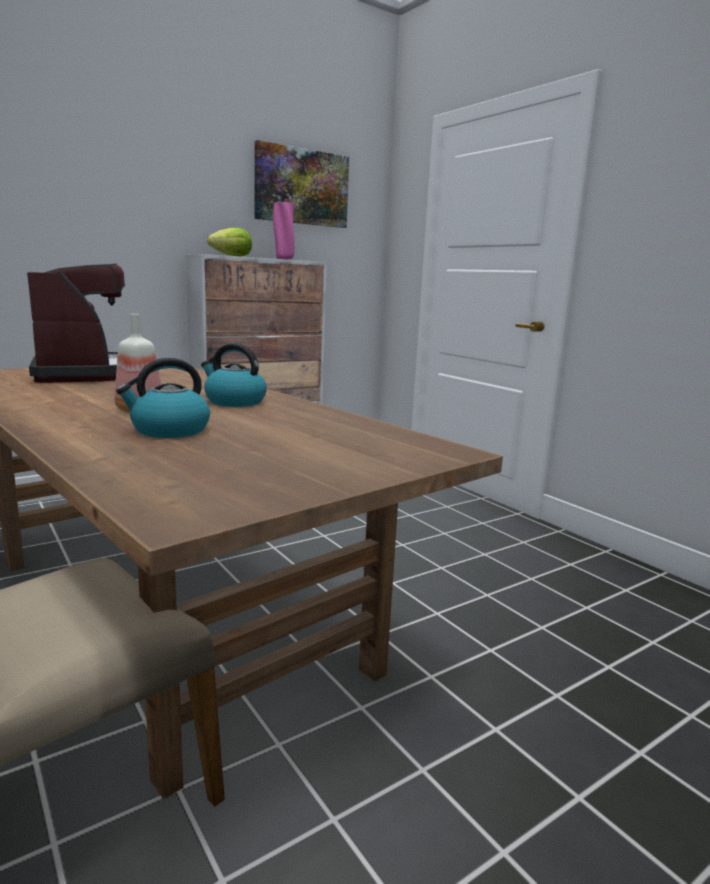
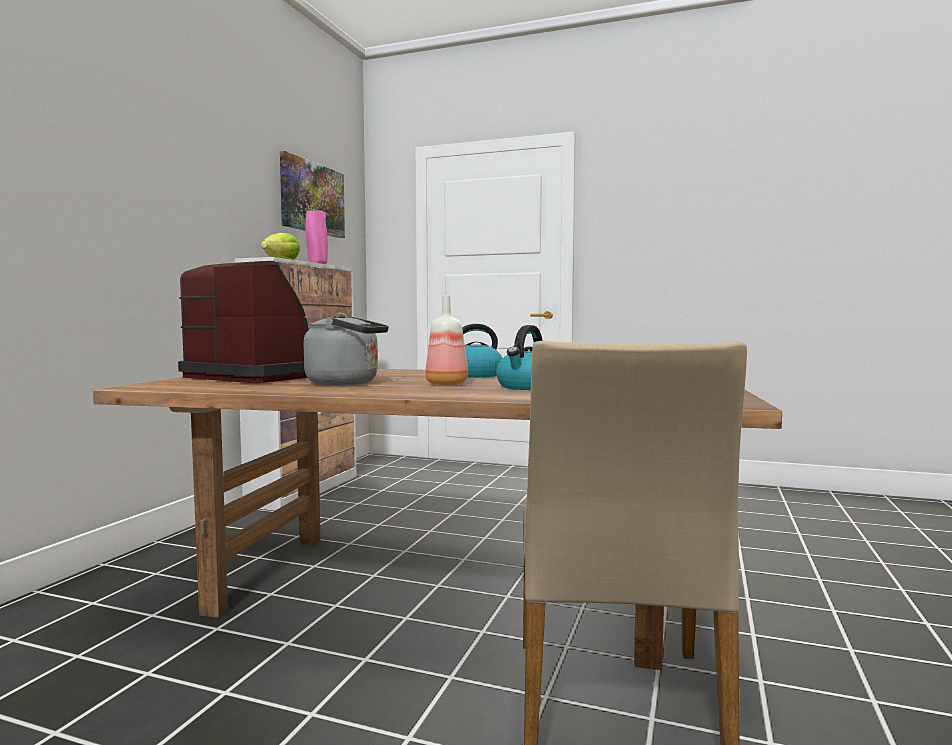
camera: 35 degrees left, 10 degrees down
(88, 394) = (347, 383): none -> grey kettle

